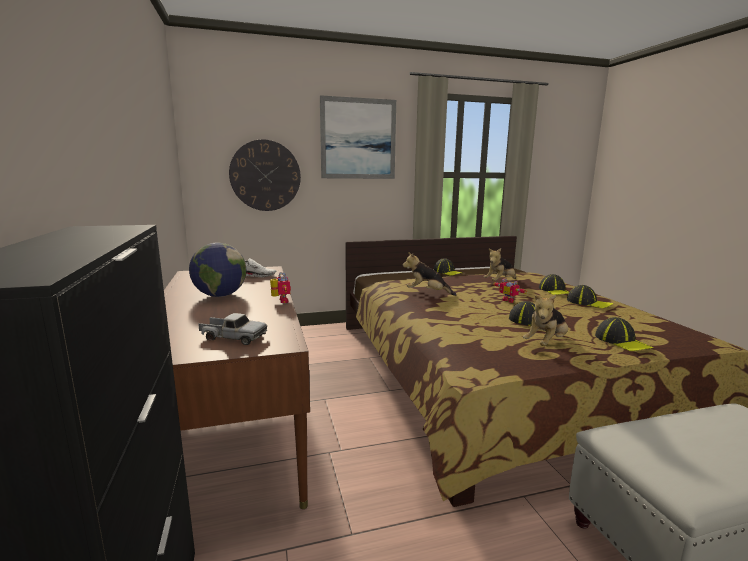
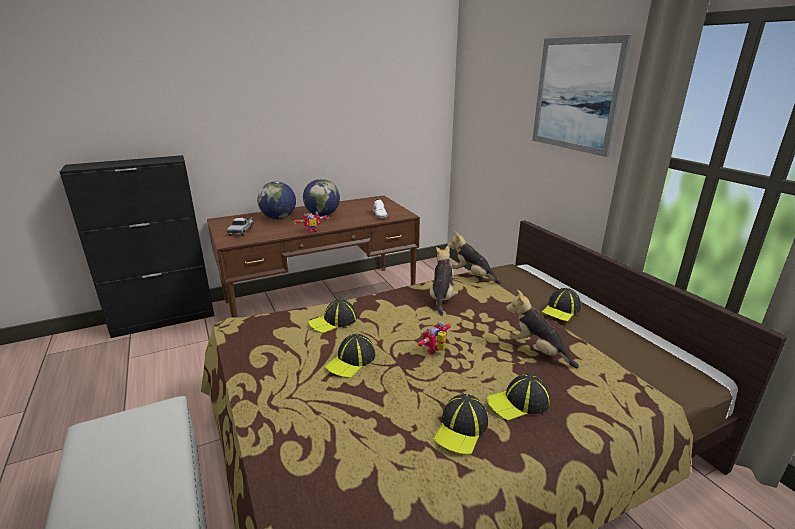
camera: 80 degrees right, 10 degrees up
(198, 316) = (279, 218): none -> globe
(265, 175) = (495, 129): wall clock -> none
(546, 343) = (285, 362): plush toy -> plush toy (472, 276)
(622, 342) = (289, 422): cap -> cap (333, 321)

